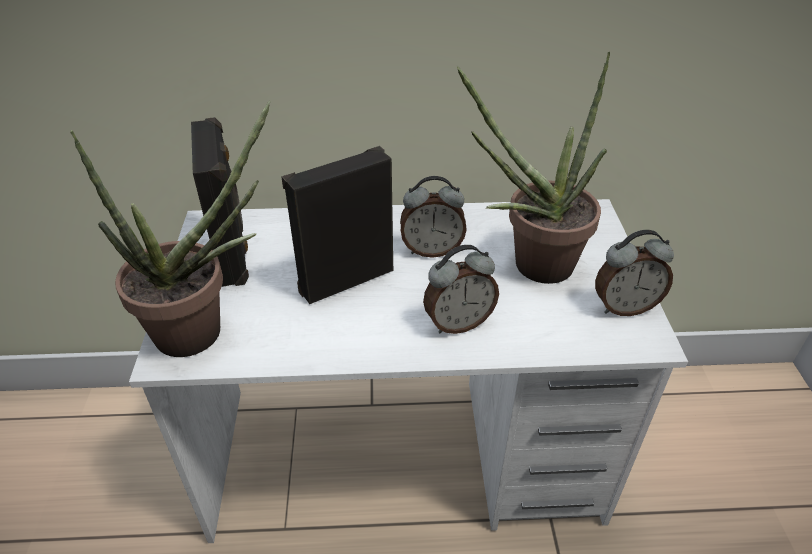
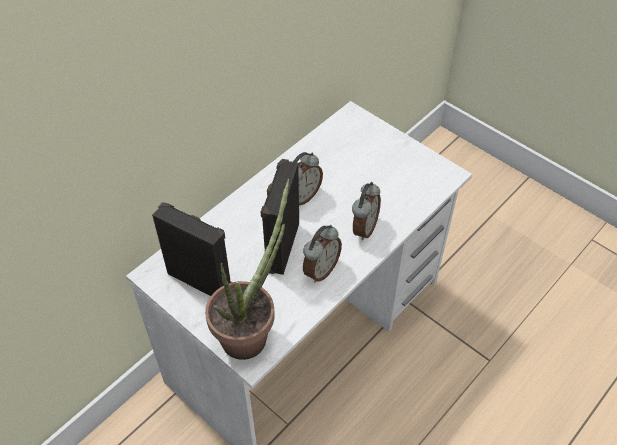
camera: 45 degrees left, 10 degrees up
(530, 266) = (360, 171): potted plant -> none
(624, 306) = (422, 164): alarm clock -> alarm clock (320, 270)

